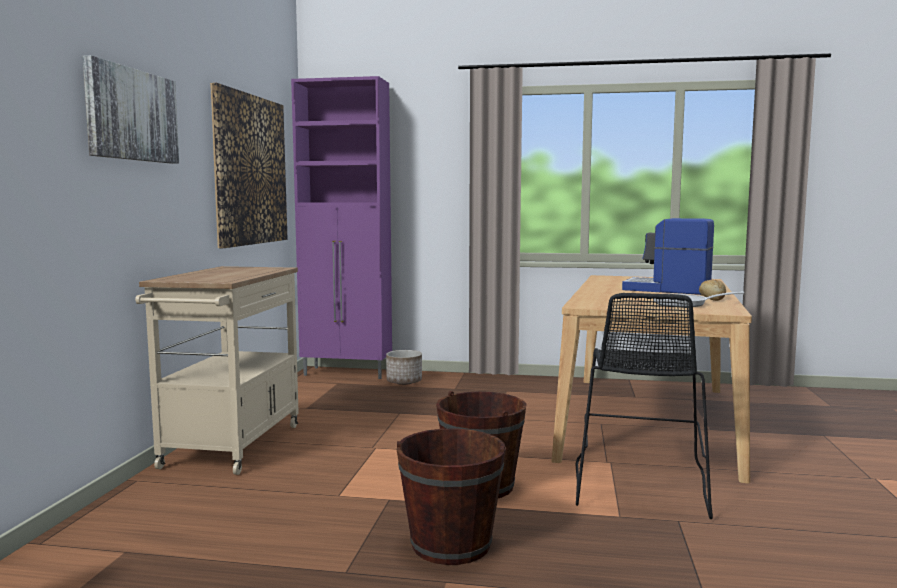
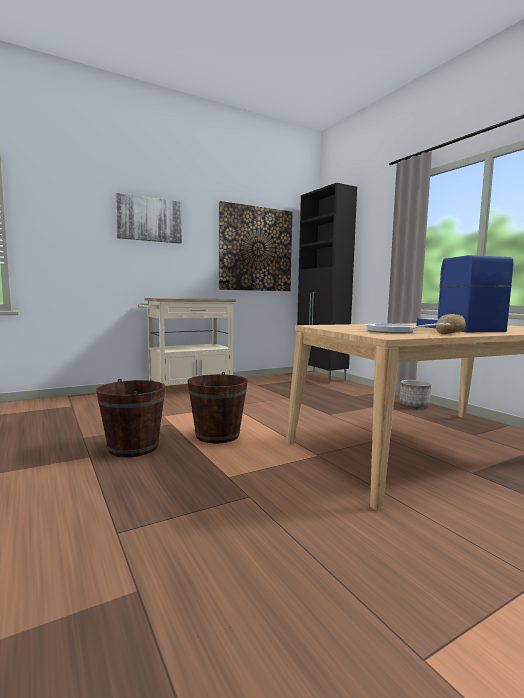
camera: 50 degrees right, 0 degrees up
(348, 373) = (321, 377): purple cabinet -> black cabinet
(404, 382) = (336, 387): planter -> planter (414, 405)
(639, 488) = (287, 473): black stool -> none

